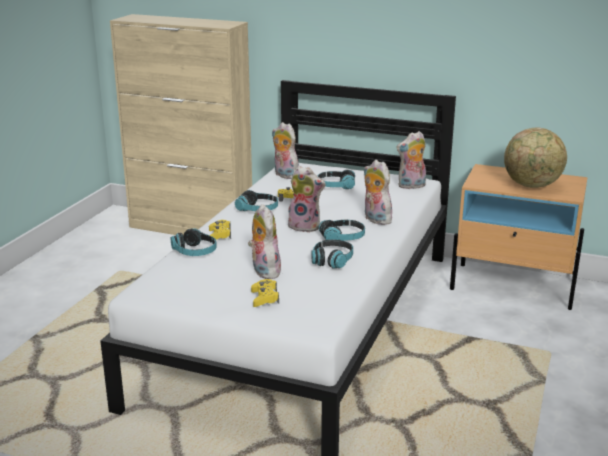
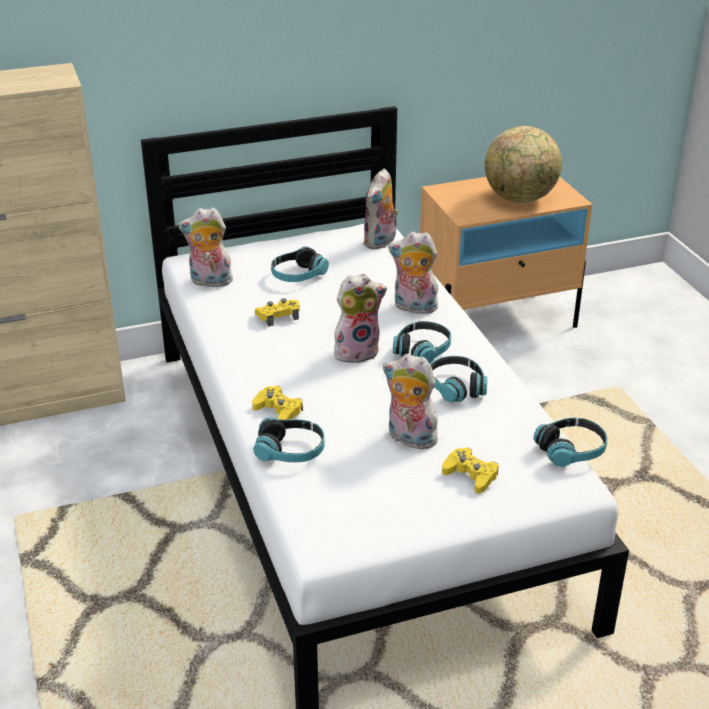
camera: 40 degrees left, 10 degrees up
(258, 209) = (261, 350): headphones -> headphones (571, 450)

